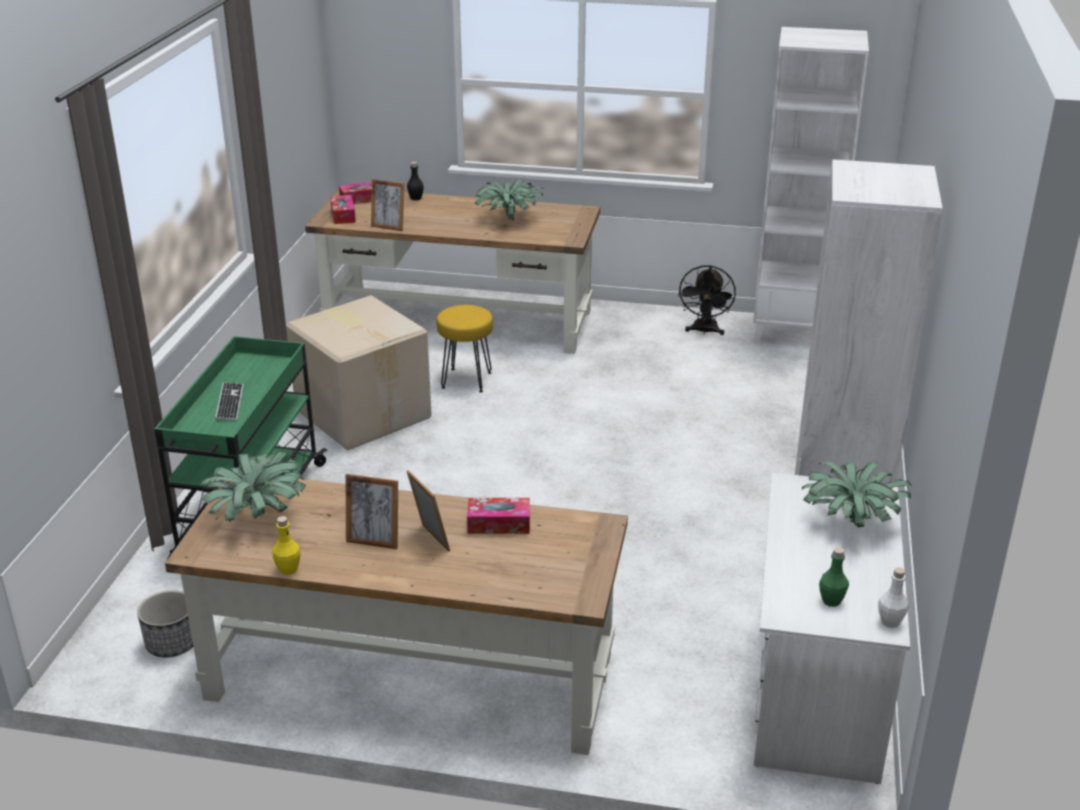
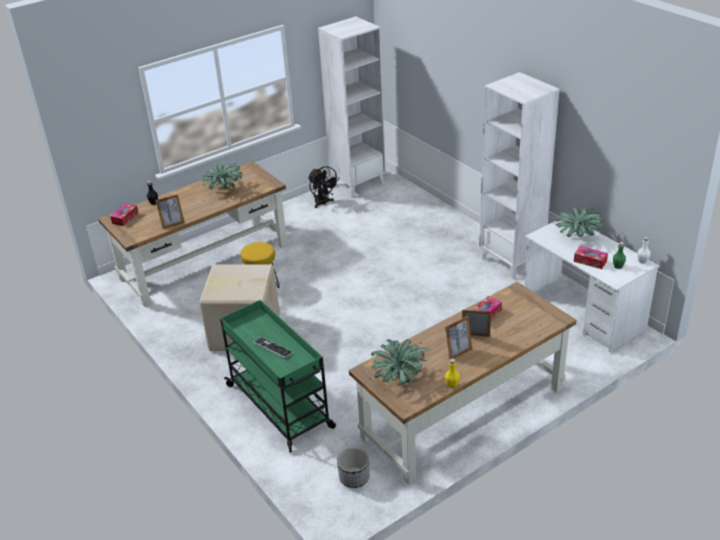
camera: 45 degrees left, 5 degrees up
(343, 215) = (135, 231): tissue box -> tissue box (590, 261)

